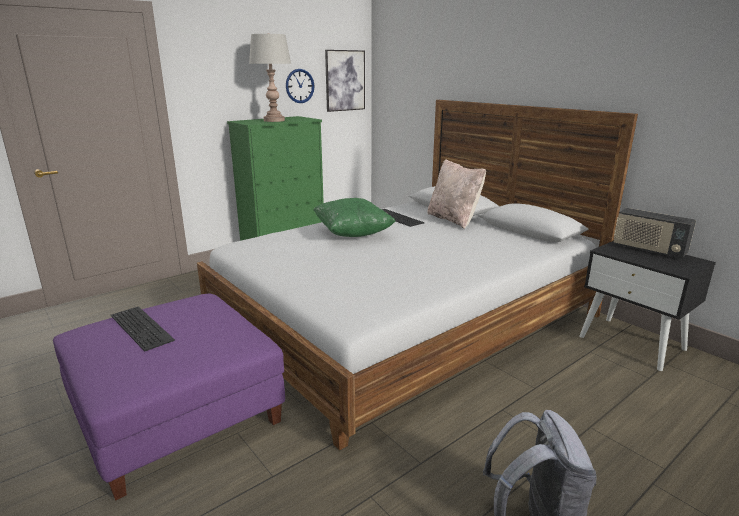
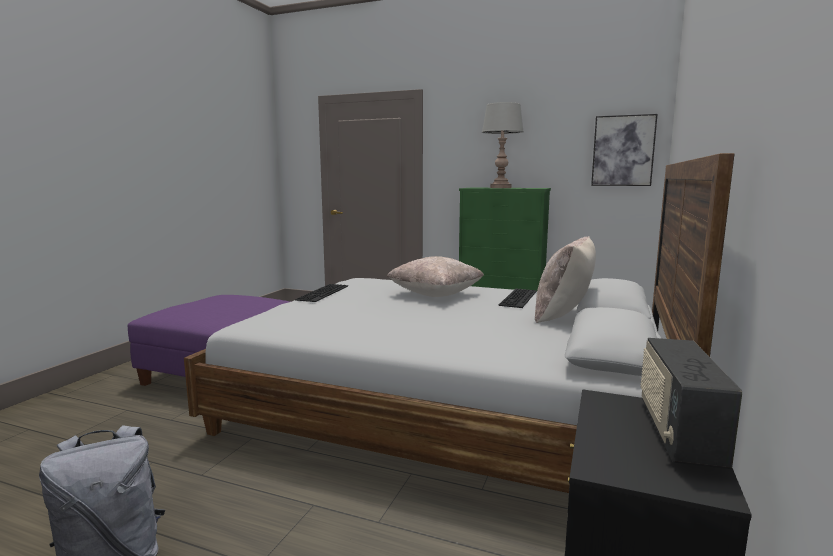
camera: 60 degrees right, 10 degrees down
(143, 327) = (229, 300): keyboard -> keyboard (324, 293)
(299, 86) = (557, 156): wall clock -> none
(352, 234) = (435, 294): green pillow -> beige pillow

